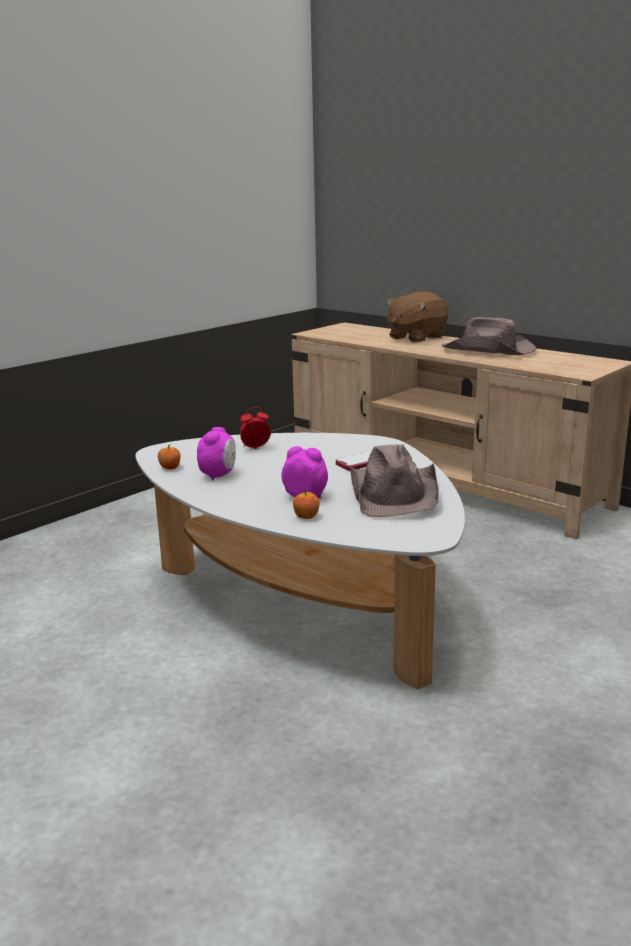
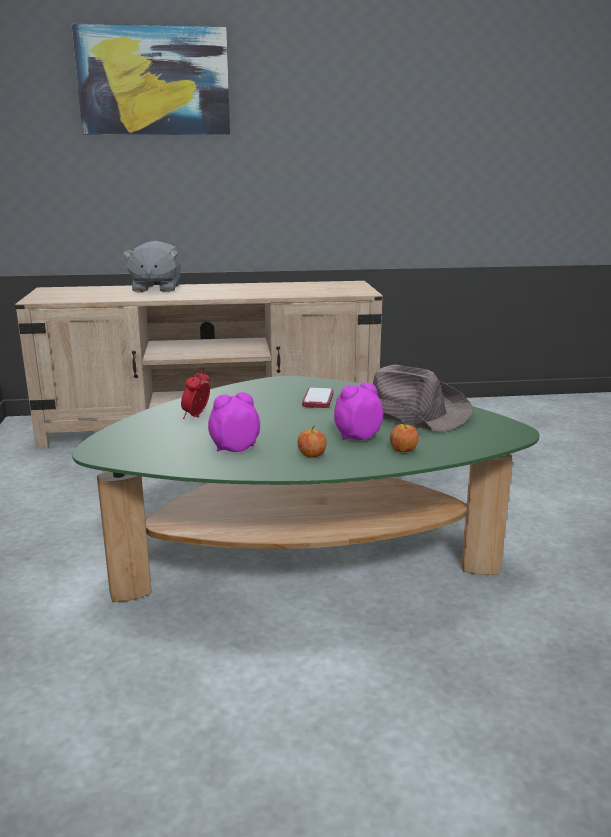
camera: 50 degrees left, 0 degrees up
(170, 468) = (165, 460): apple -> apple (311, 455)
(218, 475) = (235, 448): alarm clock -> alarm clock turned 75 degrees counterclockwise
(306, 602) = (305, 558): white coffee table -> green coffee table
(416, 337) = (155, 289): brown plush toy -> grey plush toy
(451, 136) = (154, 81): none -> picture
(489, 350) = (249, 289): brown hat -> none

